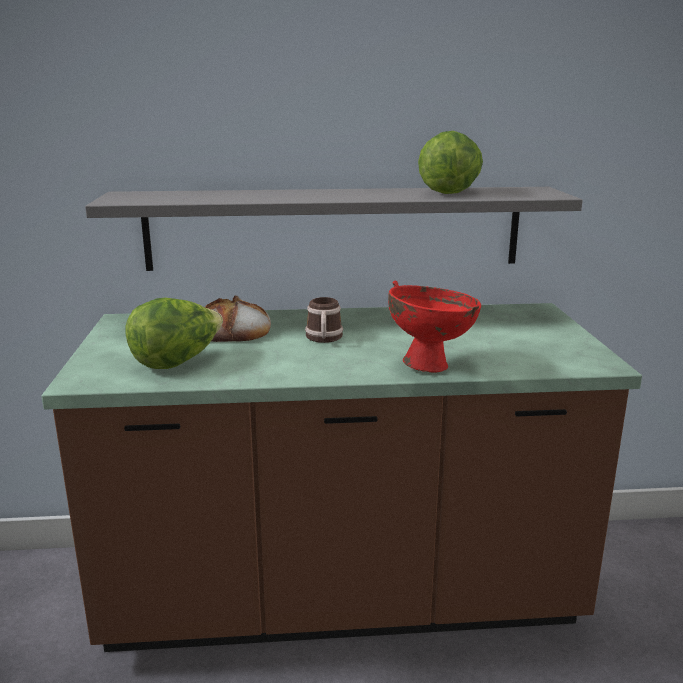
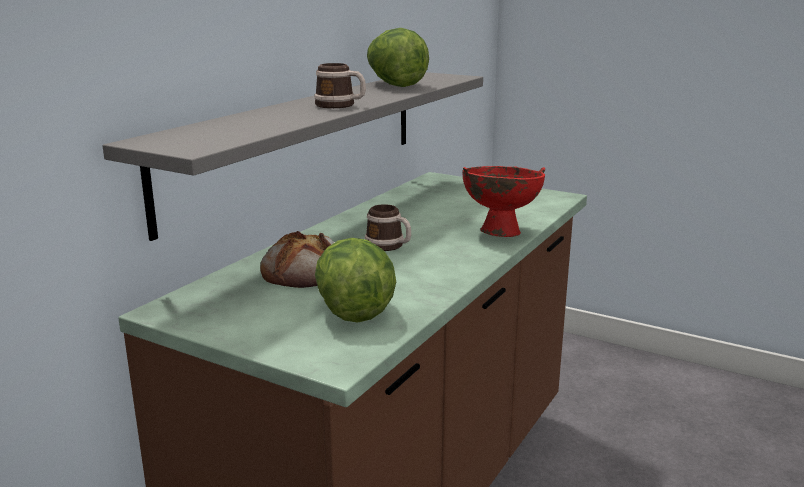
camera: 55 degrees left, 0 degrees up
(320, 197) = (340, 105): none -> mug

